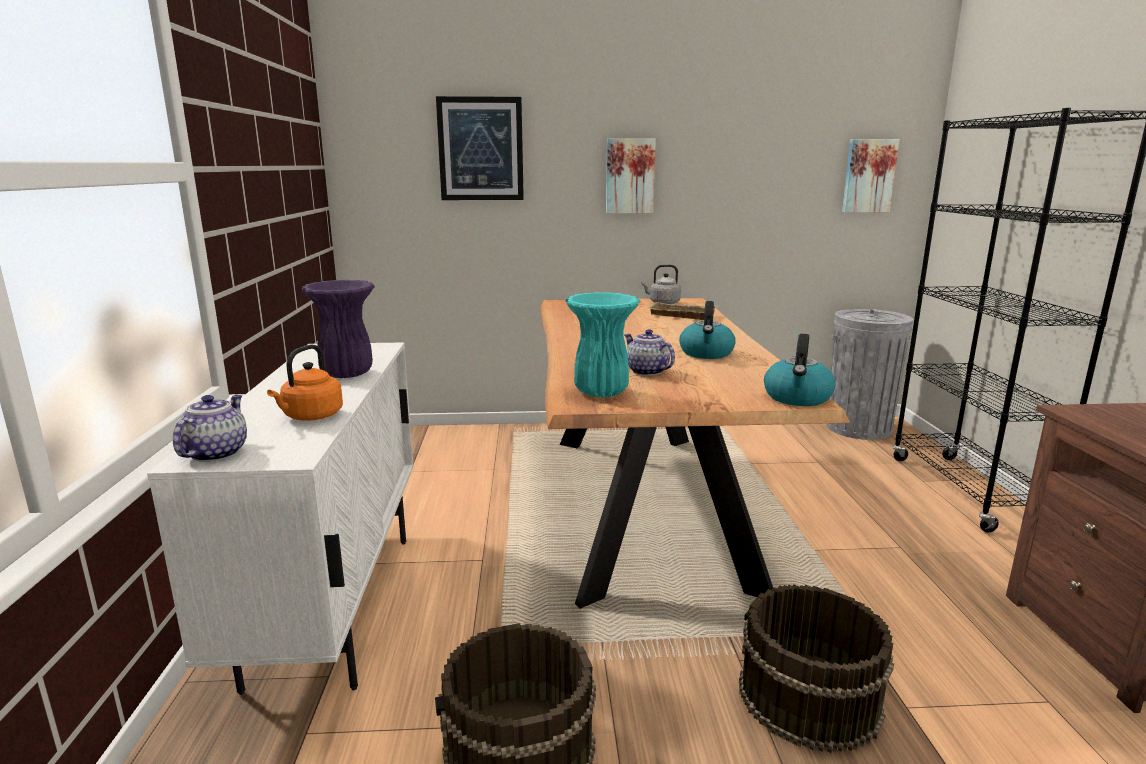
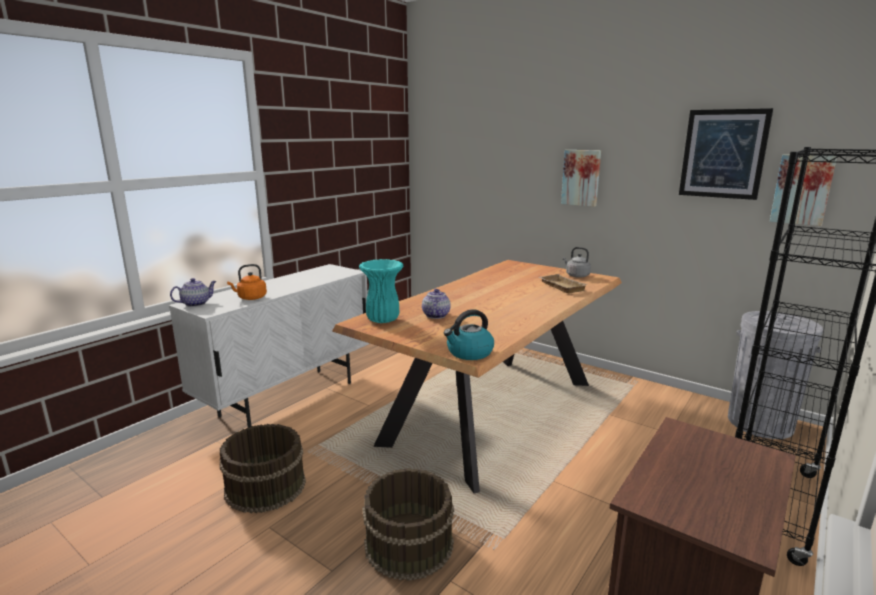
camera: 40 degrees right, 0 degrees up
(346, 373) = (306, 282): purple vase -> none
(481, 149) = (487, 155): picture -> picture (723, 154)
(706, 353) = (500, 314): kettle -> none

